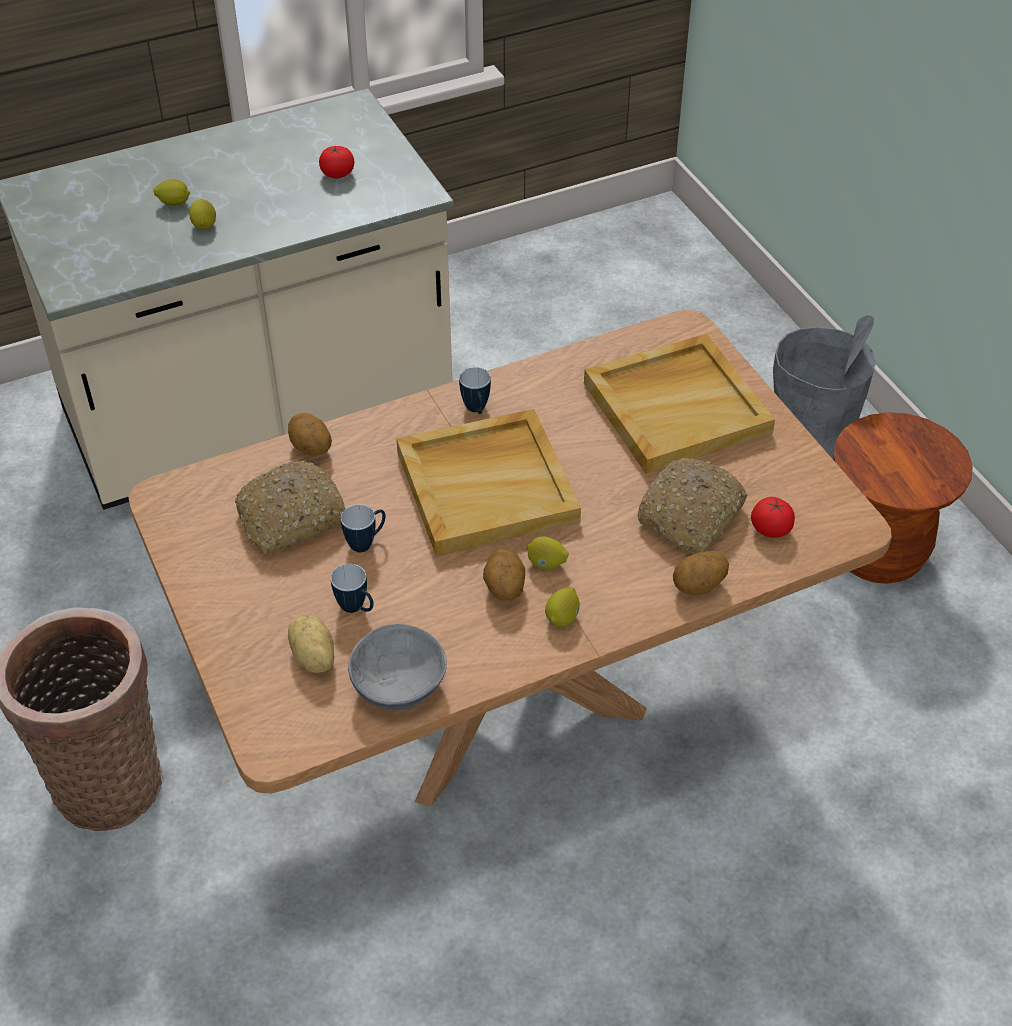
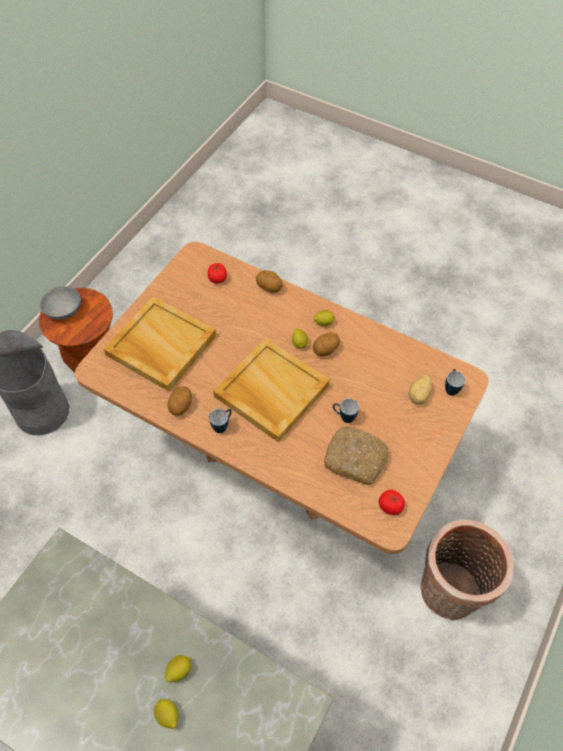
camera: 125 degrees left, 10 degrees up
(310, 449) = (305, 483): potato -> potato (181, 406)
(337, 174) = (67, 623): tomato -> tomato (390, 506)
(356, 609) = (382, 396): mug -> mug (451, 388)
(397, 685) = (404, 357): grey bowl -> grey bowl (64, 310)
(690, 516) = (231, 308): bread -> none

